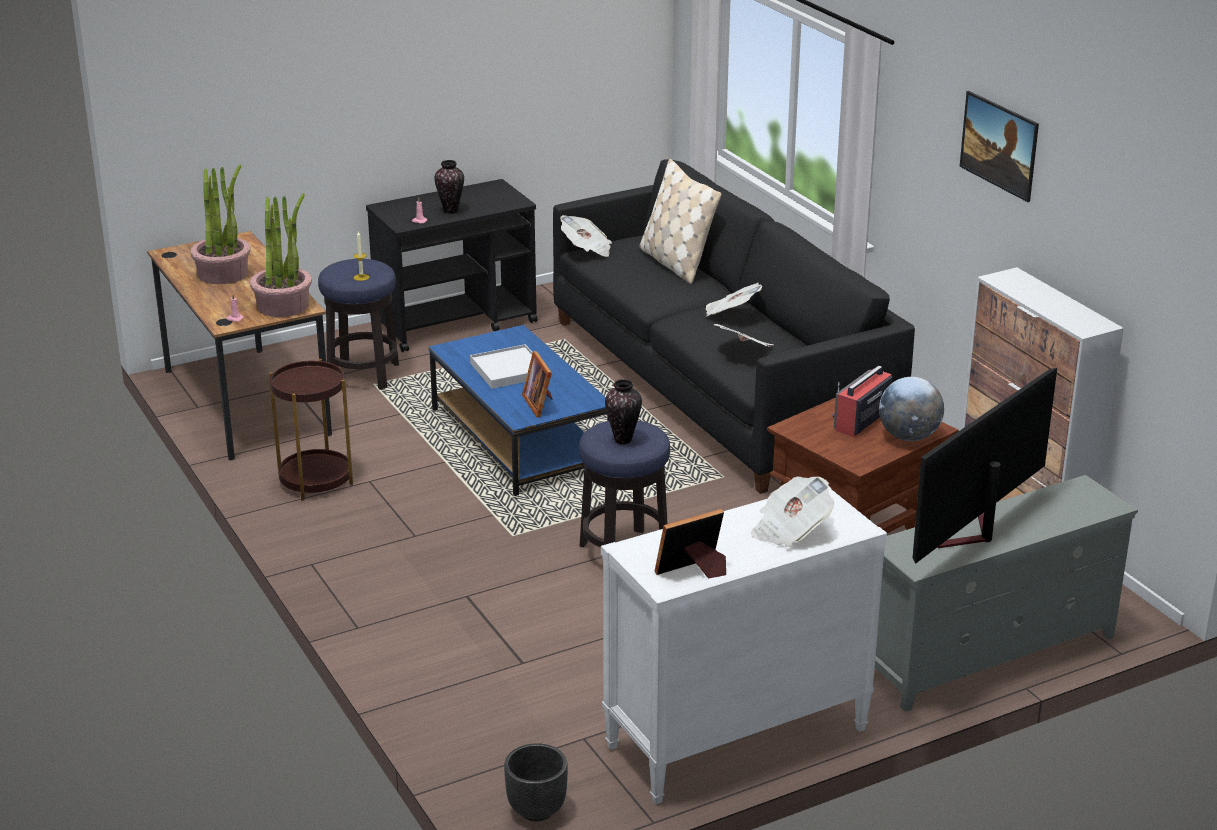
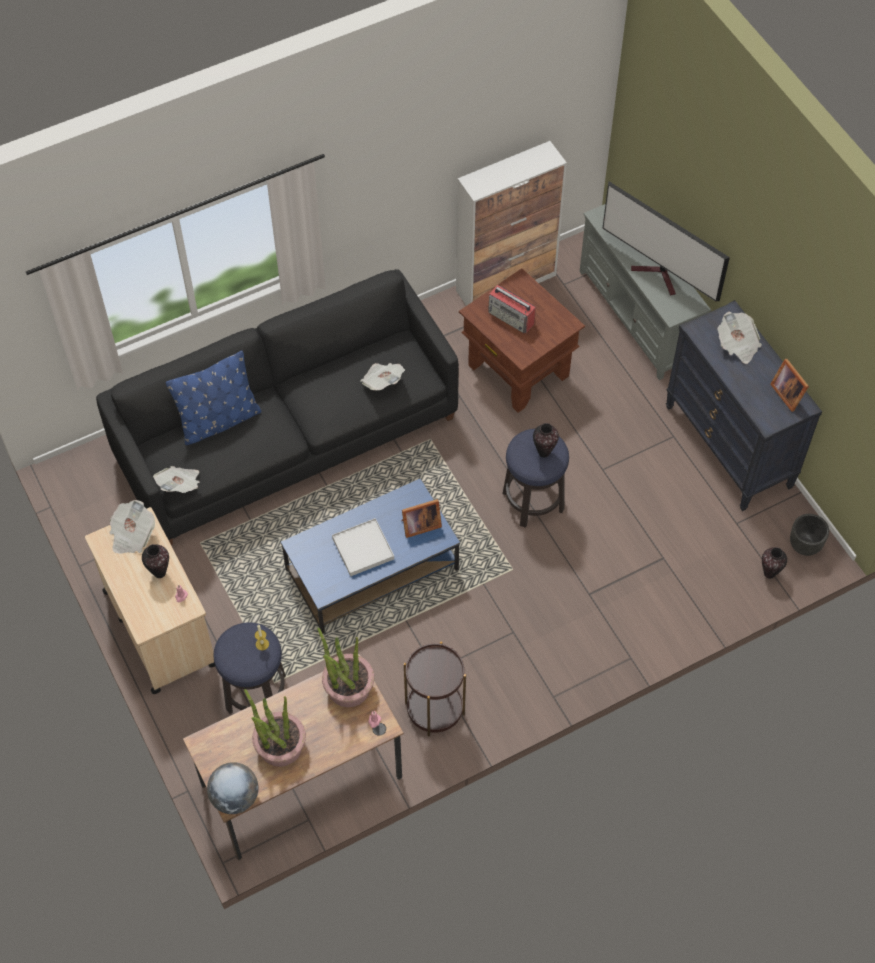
camera: 90 degrees left, 30 degrees up
(456, 323) = (159, 627): black cart -> beige cart
(485, 767) = (769, 574): none -> vase
(676, 263) = (219, 421): beige pillow -> blue pillow
(731, 314) = (321, 387): newspaper -> newspaper (132, 535)
(736, 739) = (729, 446): white dresser -> black dresser
(909, 437) = (533, 294): globe -> globe (235, 797)
(997, 164) = (420, 146): picture -> none

